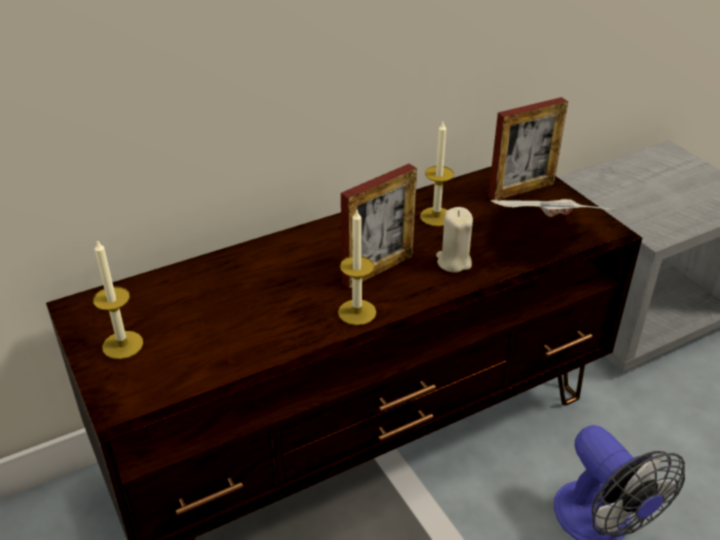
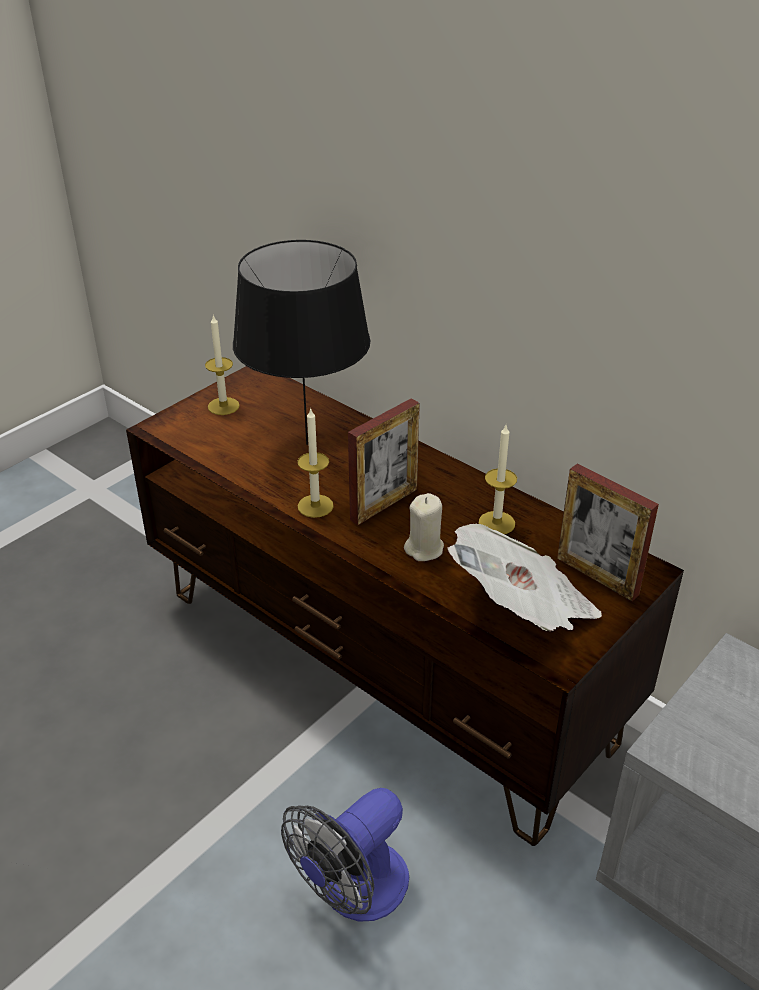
camera: 70 degrees right, 0 degrees up
(246, 296) = (306, 443): none -> black table lamp
(378, 269) = (384, 504): picture frame -> picture frame turned 75 degrees counterclockwise

